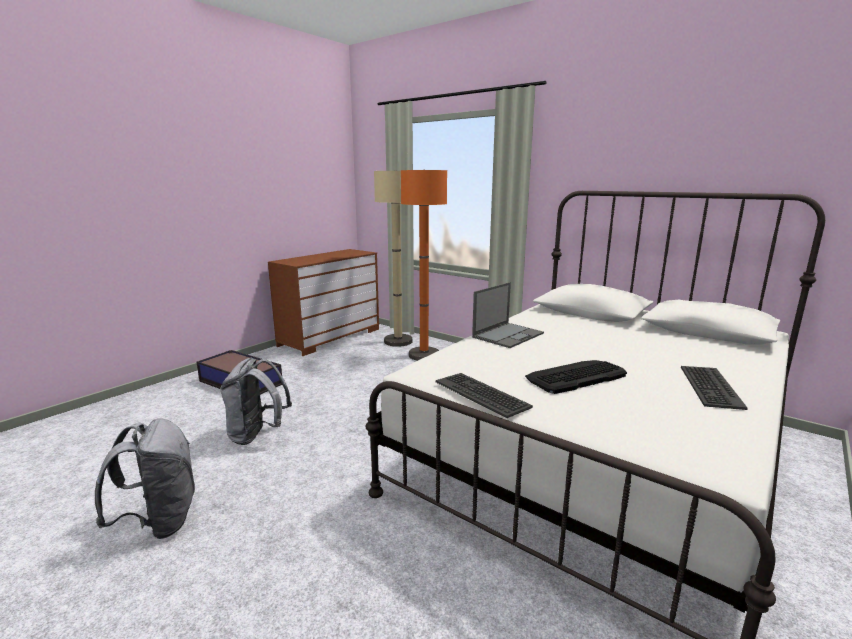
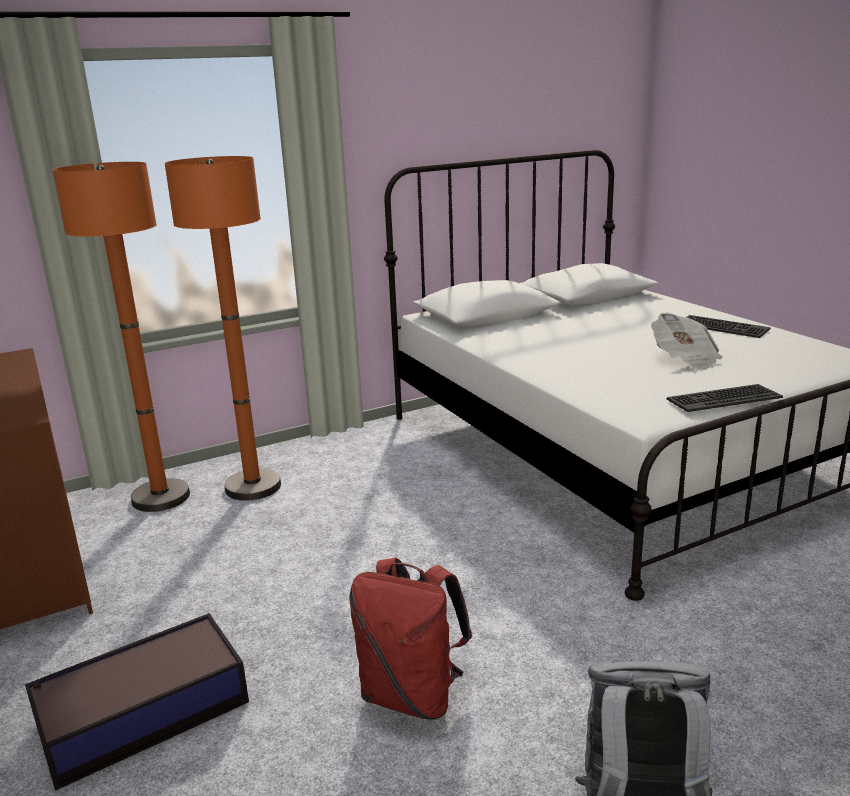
camera: 65 degrees left, 5 degrees up
(257, 435) = (412, 695): grey backpack -> red backpack
(398, 341) = (161, 497): beige floor lamp -> orange floor lamp
(508, 335) = (544, 361): laptop -> none
(575, 376) = (685, 359): keyboard -> newspaper

